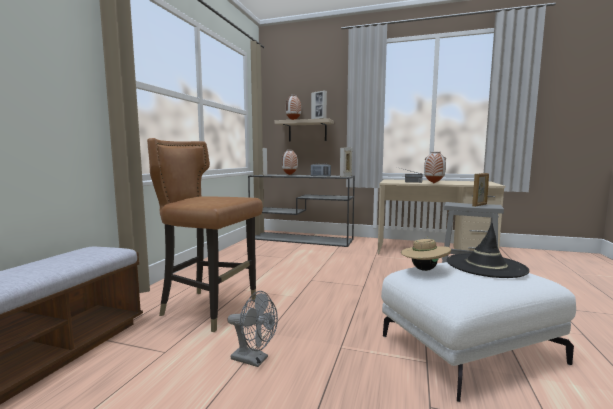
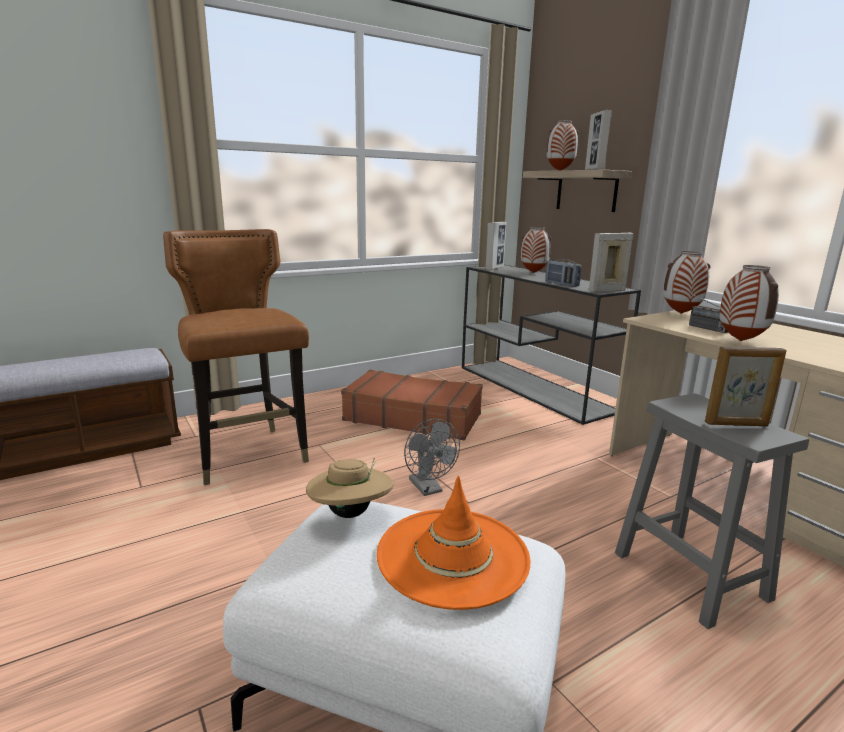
camera: 40 degrees right, 10 degrees up
(254, 360) = (177, 536): grey fan -> grey fan (428, 489)
(269, 264) = (412, 417): none -> brown suitcase
(389, 180) = (680, 313): none -> vase
(485, 266) = (453, 556): black hat -> orange hat

